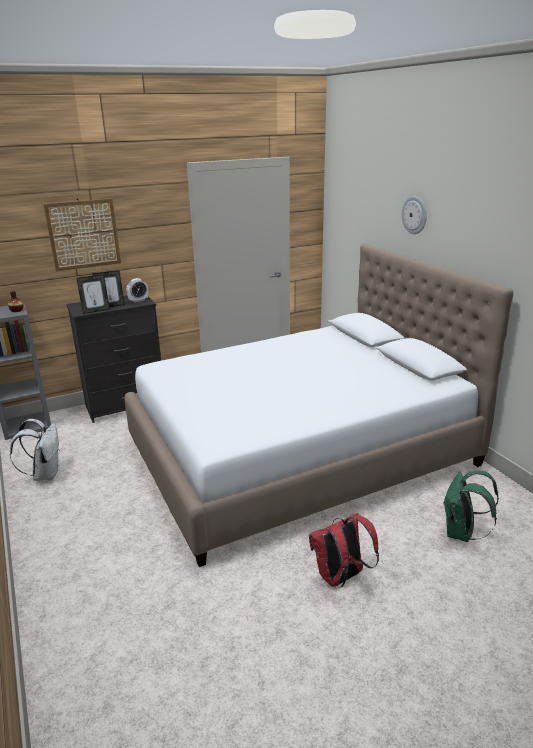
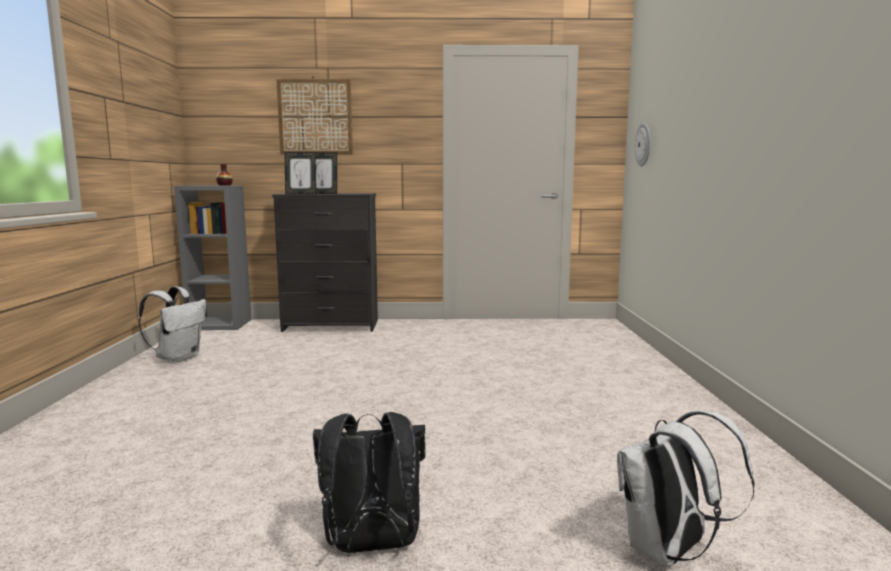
camera: 25 degrees right, 15 degrees down
(138, 300) = (357, 193): alarm clock -> none
(300, 453) = (484, 395): white bed -> none
(340, 578) = (372, 546): red backpack -> black backpack
(415, 215) = (713, 60): wall clock -> wall clock (644, 144)
(461, 533) = (669, 552): green backpack -> white backpack

